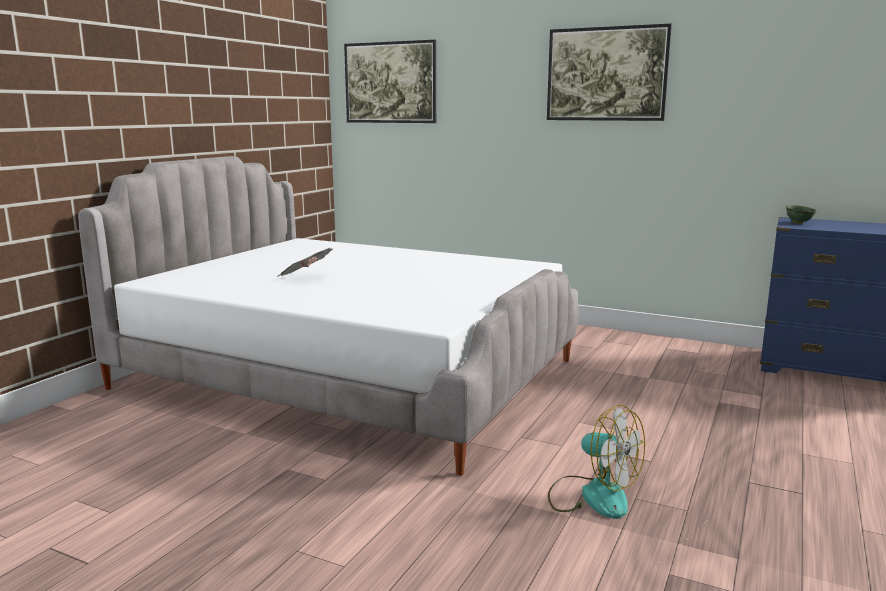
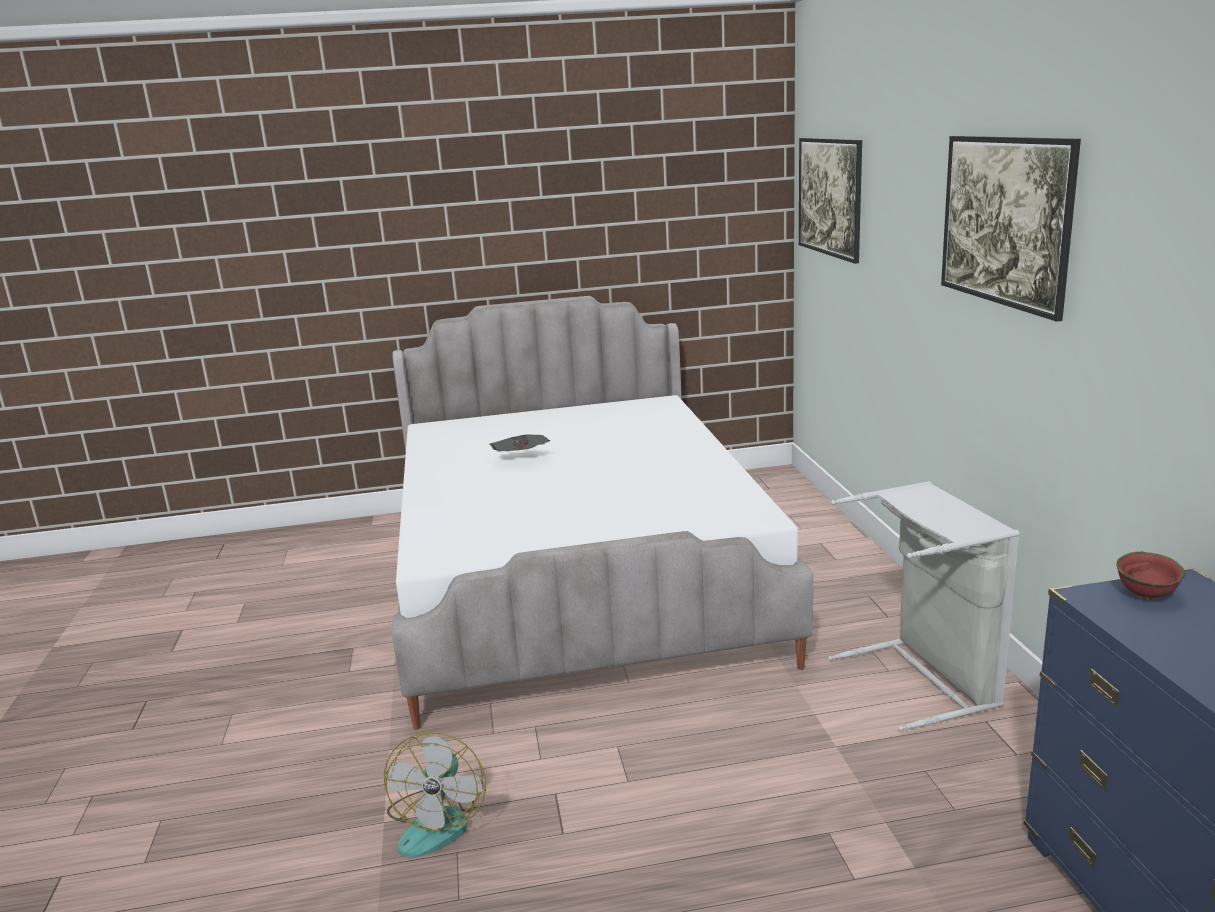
camera: 55 degrees right, 5 degrees up
(616, 345) = (926, 679): none -> grey laundry basket
(798, 223) = (1147, 596): green bowl -> red bowl

